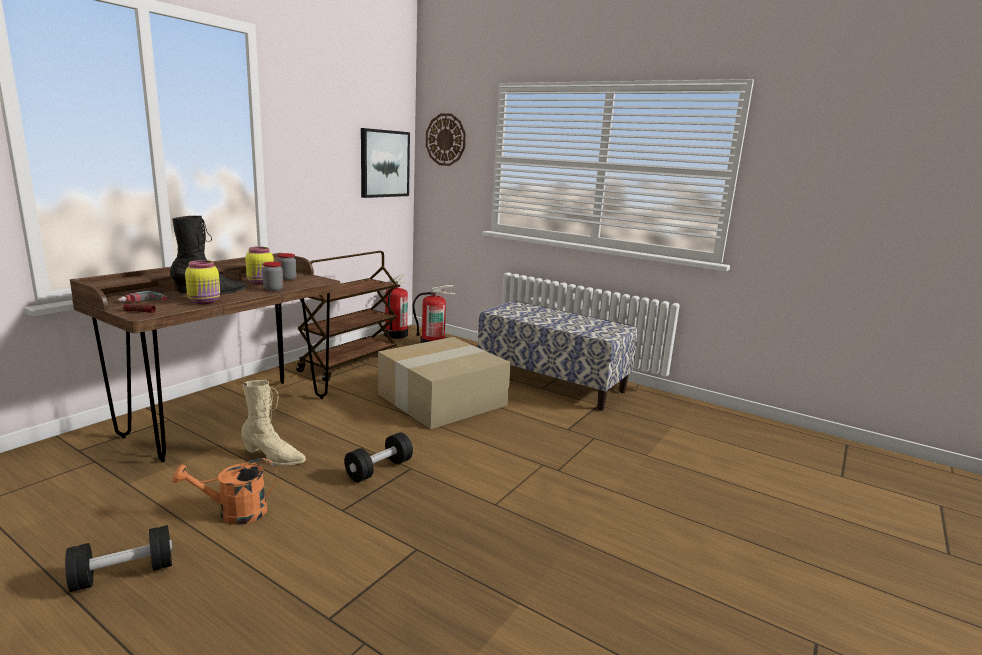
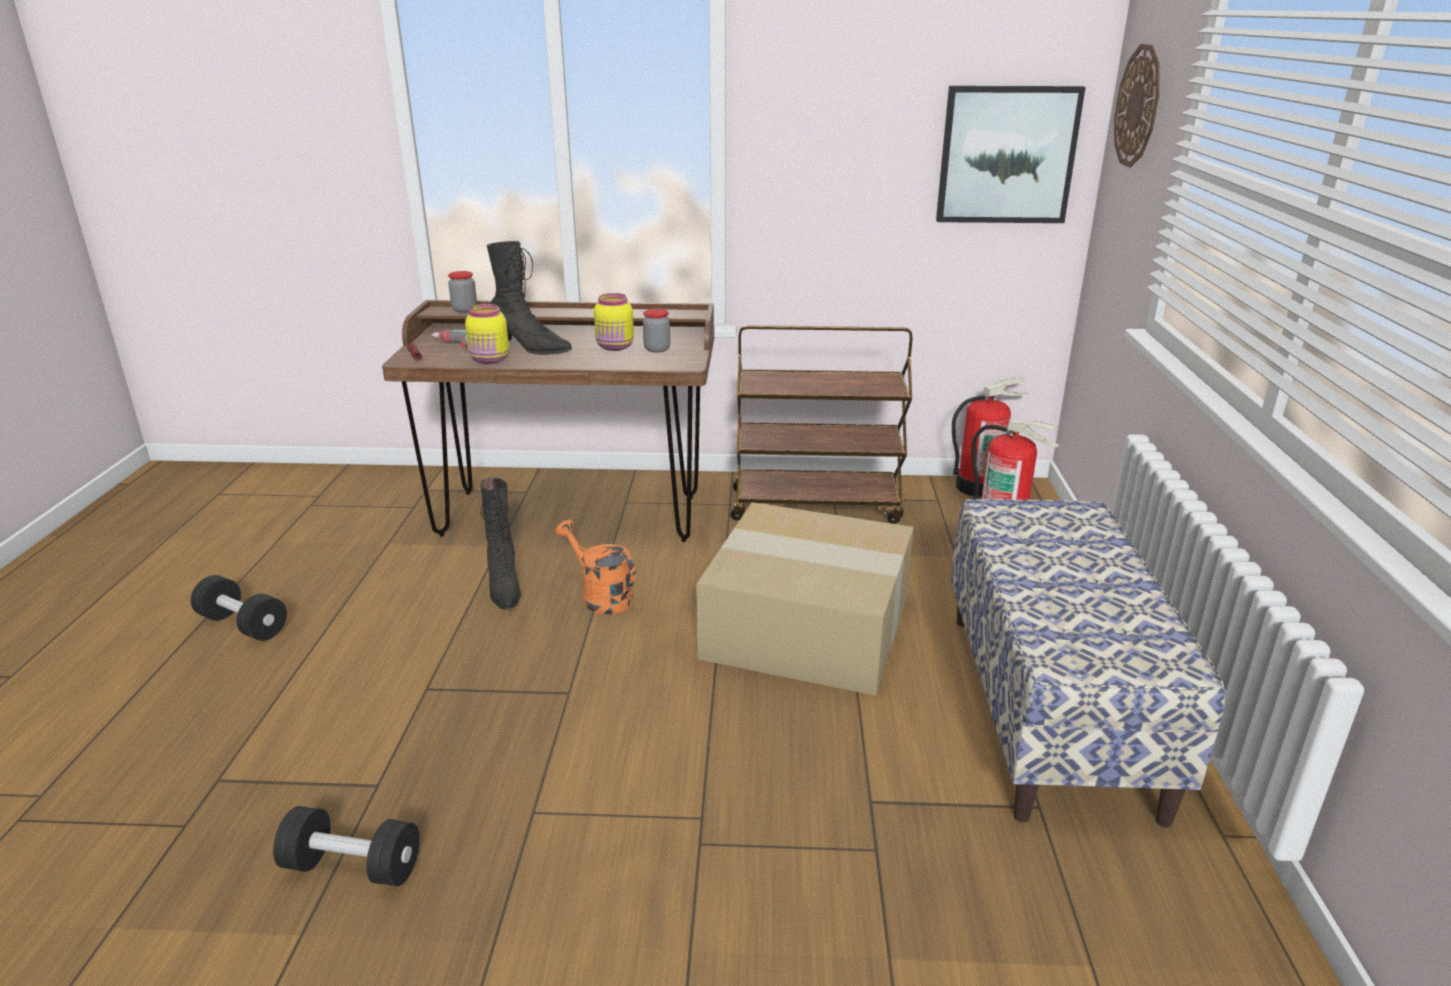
camera: 60 degrees right, 10 degrees up
(234, 513) = (373, 625): orange watering can -> orange watering can (601, 596)
(273, 289) = (593, 362): jar -> jar (465, 310)
(273, 457) = (504, 587): beige boot -> black boot
(379, 469) = (541, 670): black dumbbell -> black dumbbell (352, 867)

